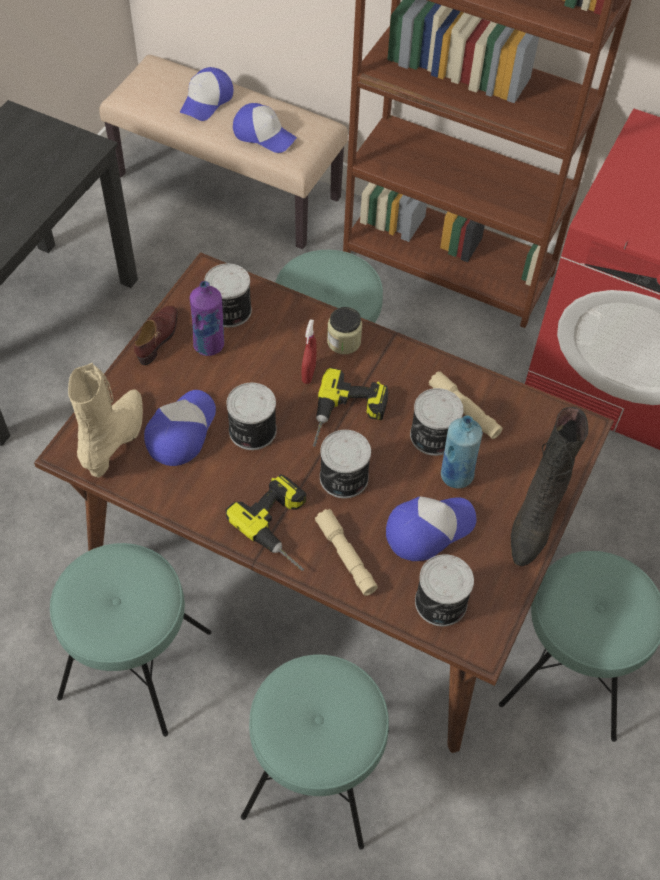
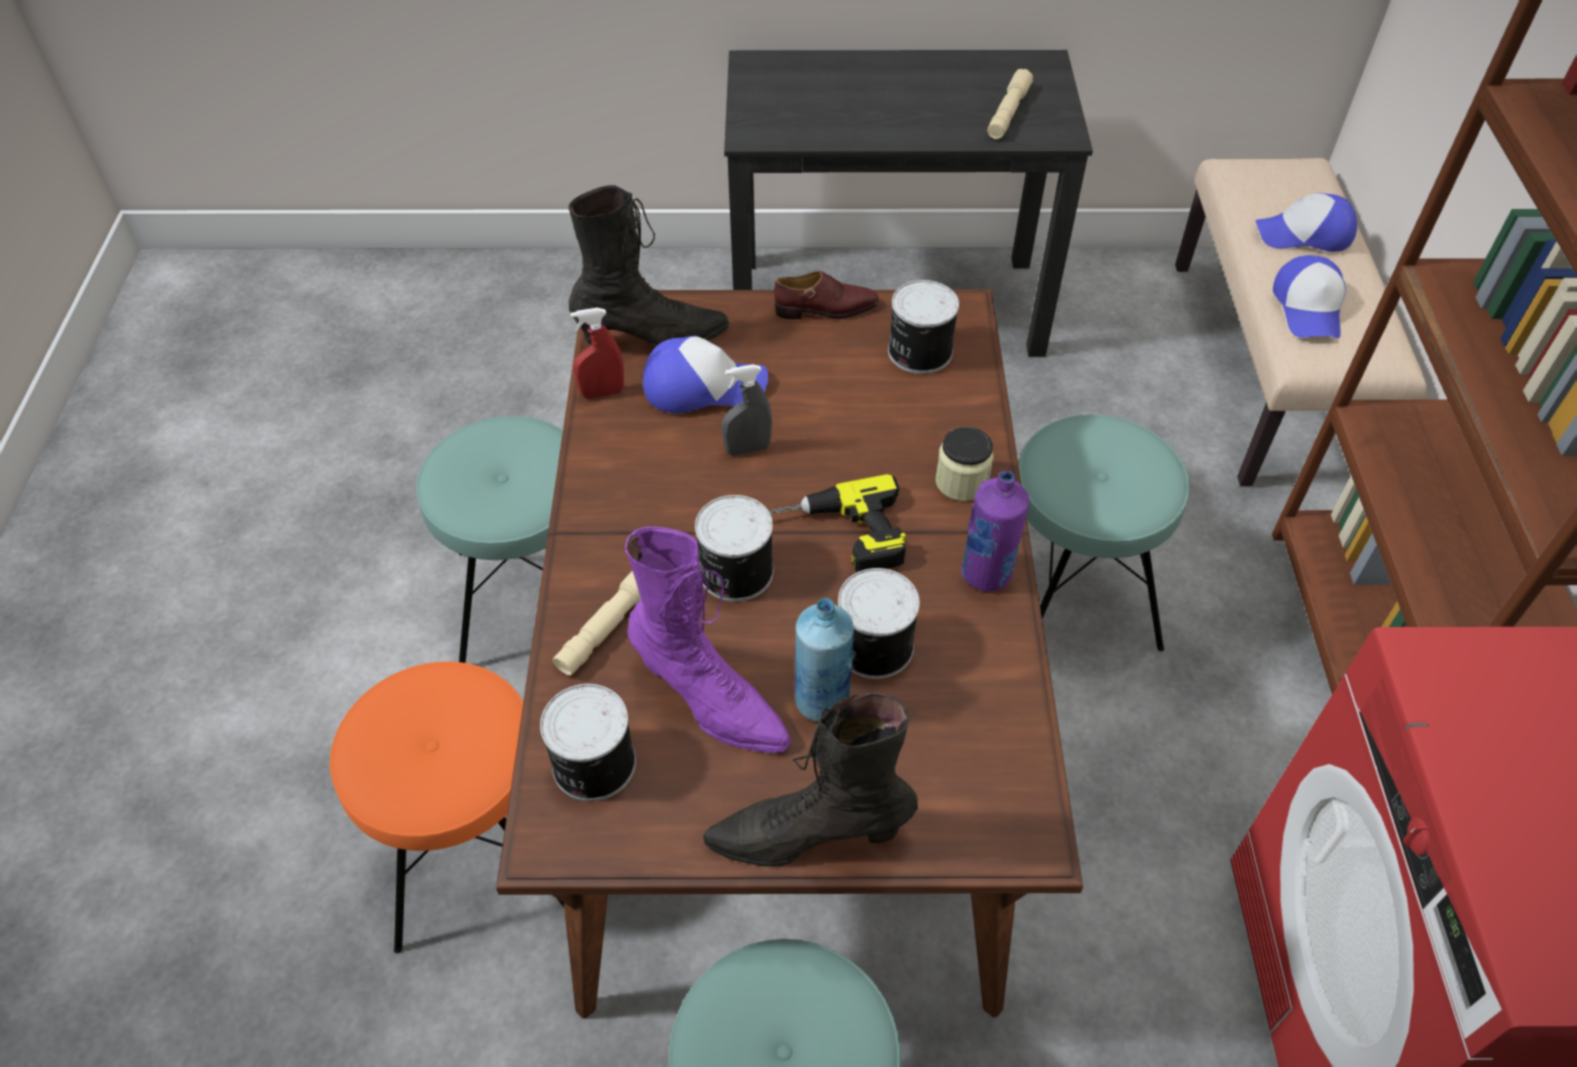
camera: 65 degrees right, 5 degrees down
(116, 440) = (653, 338): beige boot -> black boot
(209, 345) = (850, 357): purple bottle -> purple bottle (986, 574)
(251, 431) = (747, 449): can -> grey spray bottle
(284, 527) = (620, 541): power drill -> none
(308, 373) = (879, 467): red spray bottle -> red spray bottle (602, 392)
(316, 772) = (478, 851): turquoise stool -> orange stool
(428, 529) = (709, 702): cap -> purple boot
(464, 410) = (946, 666): beige flashlight -> beige flashlight (1008, 113)

